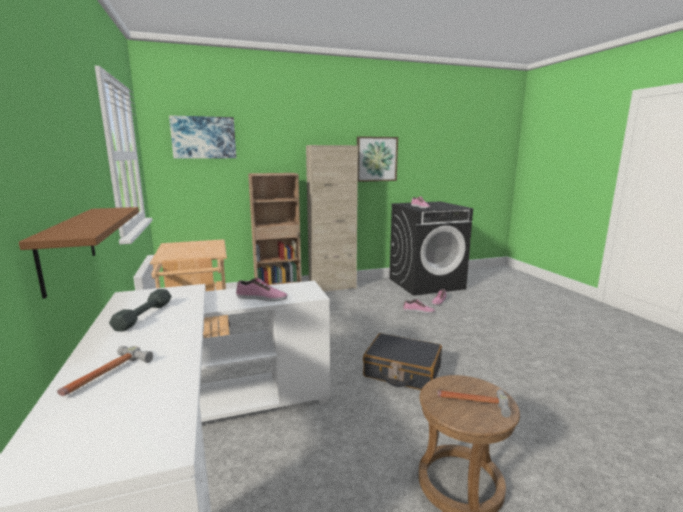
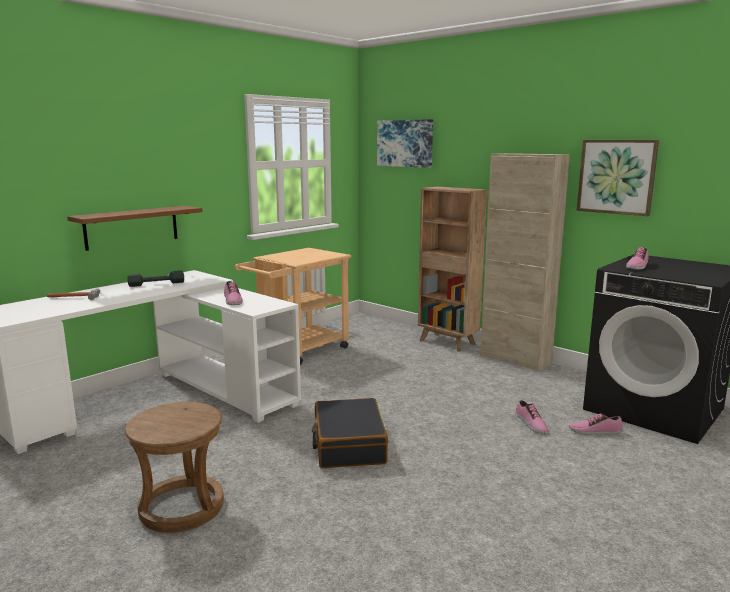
camera: 60 degrees right, 0 degrees up
(471, 402) = (171, 422): hammer -> none

